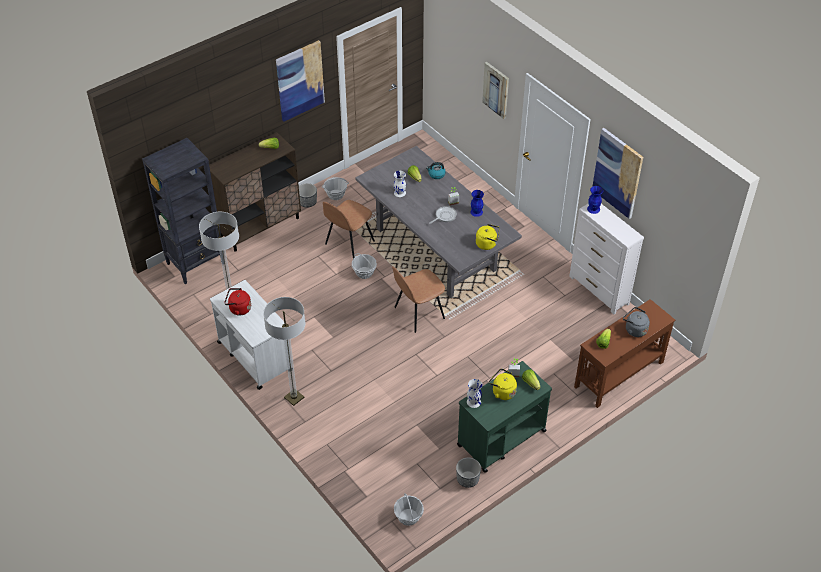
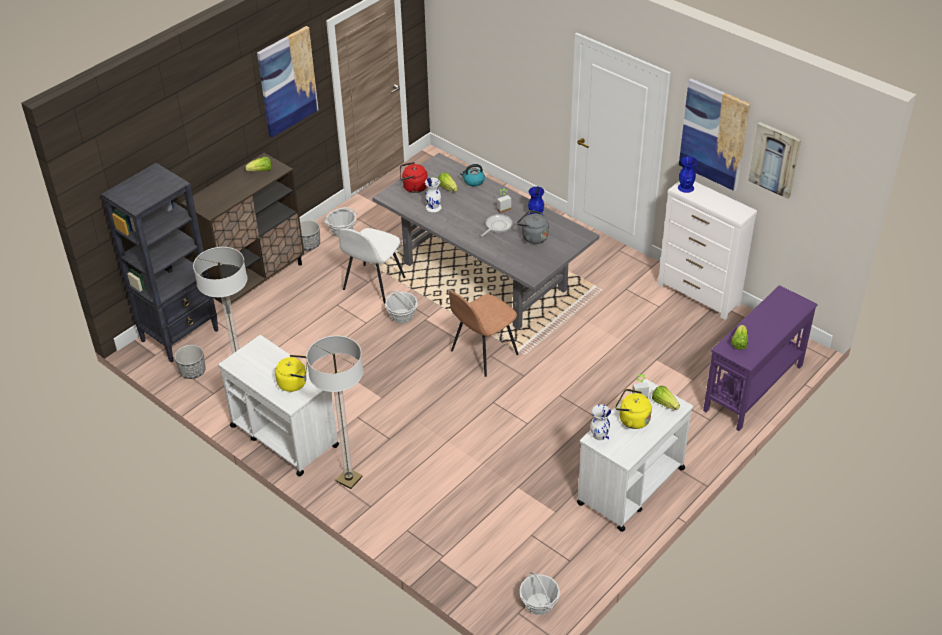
camera: 10 degrees left, 5 degrees down
(238, 309) = (260, 371): red kettle -> red kettle (413, 187)
(348, 243) = (373, 284): brown chair -> white chair
(467, 479) = (602, 543): planter -> planter (193, 371)
(487, 244) = (560, 250): yellow kettle -> yellow kettle (294, 383)
(496, 90) = (533, 66): picture -> picture (775, 159)
(501, 438) = (630, 486): green cart -> white cart
(618, 374) = (752, 388): brown console table -> purple console table
(634, 329) = (772, 322): grey kettle -> grey kettle (533, 237)

